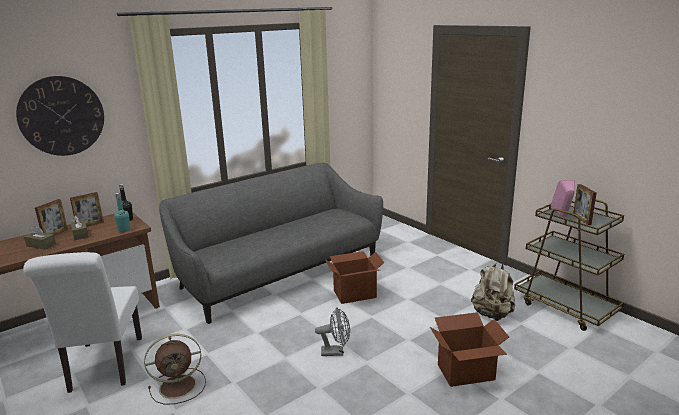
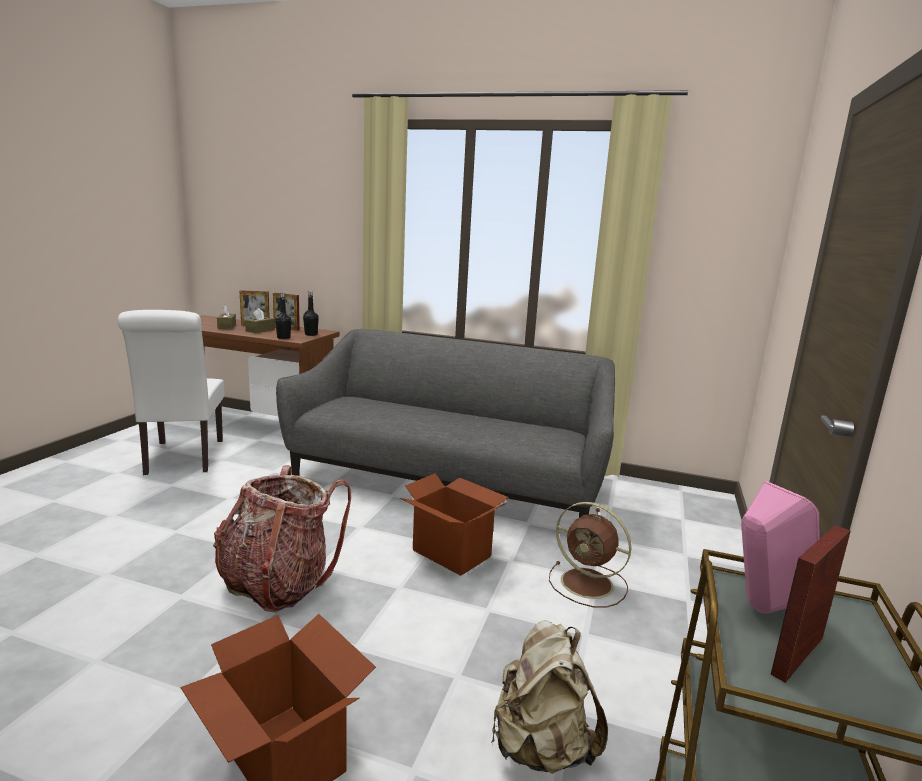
camera: 55 degrees right, 5 degrees down
(61, 116) = (297, 208): wall clock -> none
(104, 367) = (182, 459): white chair -> white chair turned 60 degrees counterclockwise
(124, 230) = (283, 338): turquoise bottle -> black bottle
(179, 386) = (159, 503): brown fan -> brown fan (589, 584)
(336, 352) = (278, 584): grey fan -> backpack

